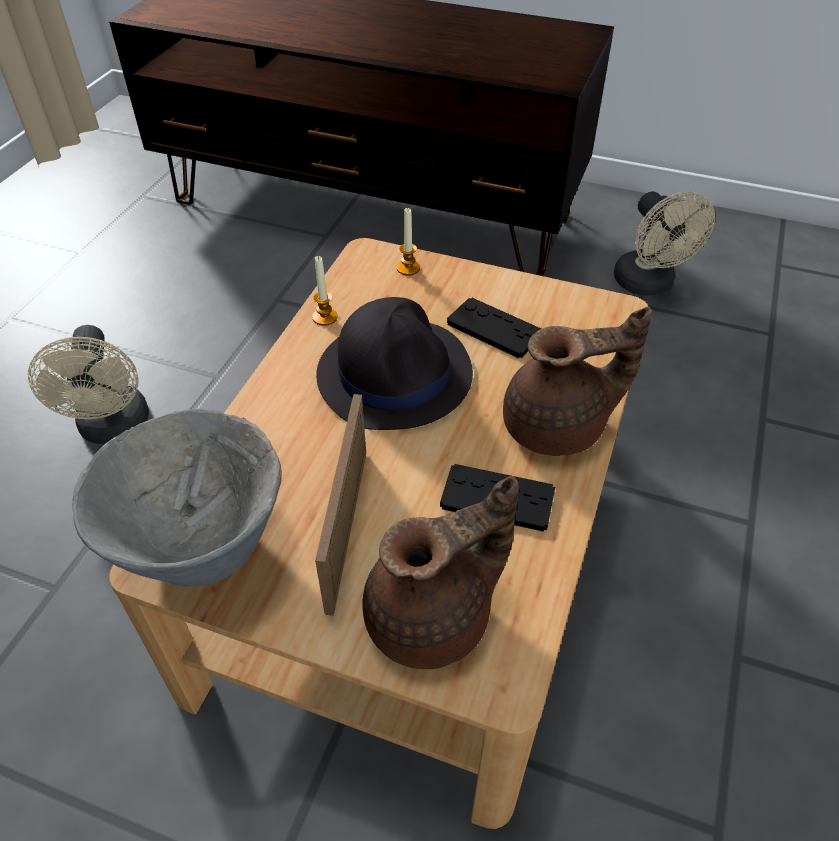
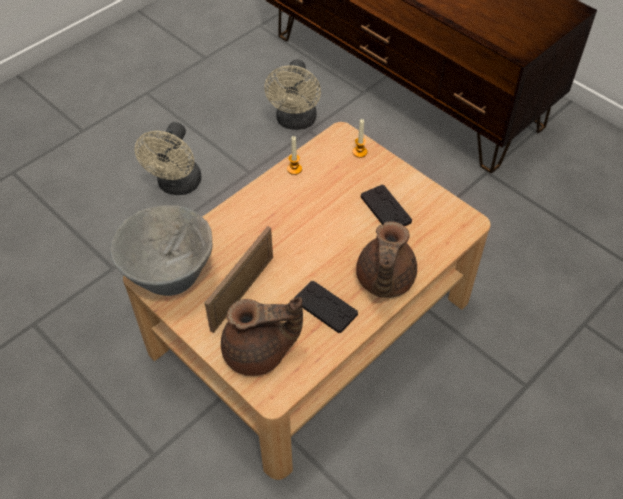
camera: 25 degrees right, 5 degrees up
(395, 374) = (313, 217): black hat -> none
(558, 427) = (384, 281): brown teapot -> brown teapot turned 90 degrees clockwise
(648, 285) = (569, 201): beige fan -> beige fan (295, 122)

